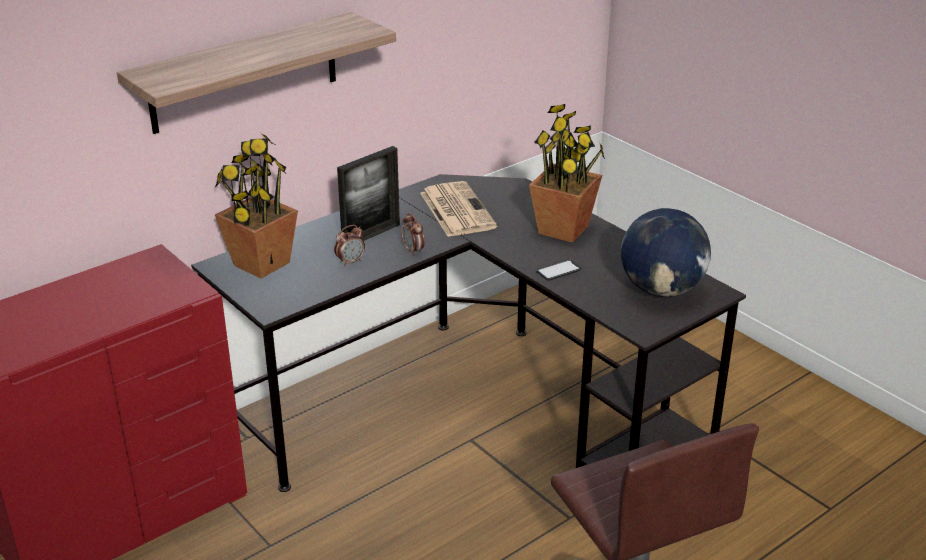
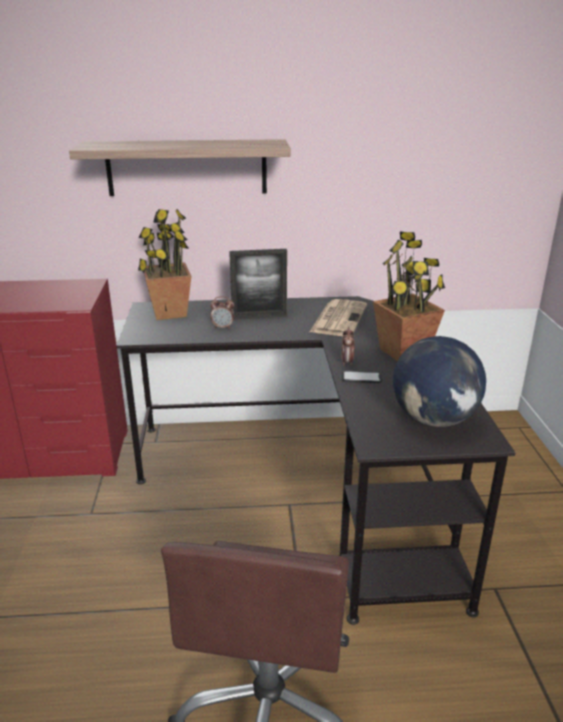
camera: 35 degrees right, 5 degrees down
(413, 251) = (272, 333): alarm clock -> alarm clock (347, 362)

